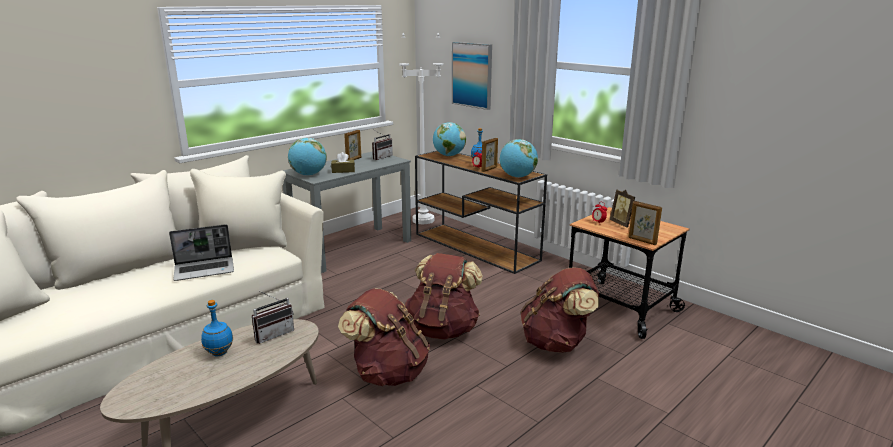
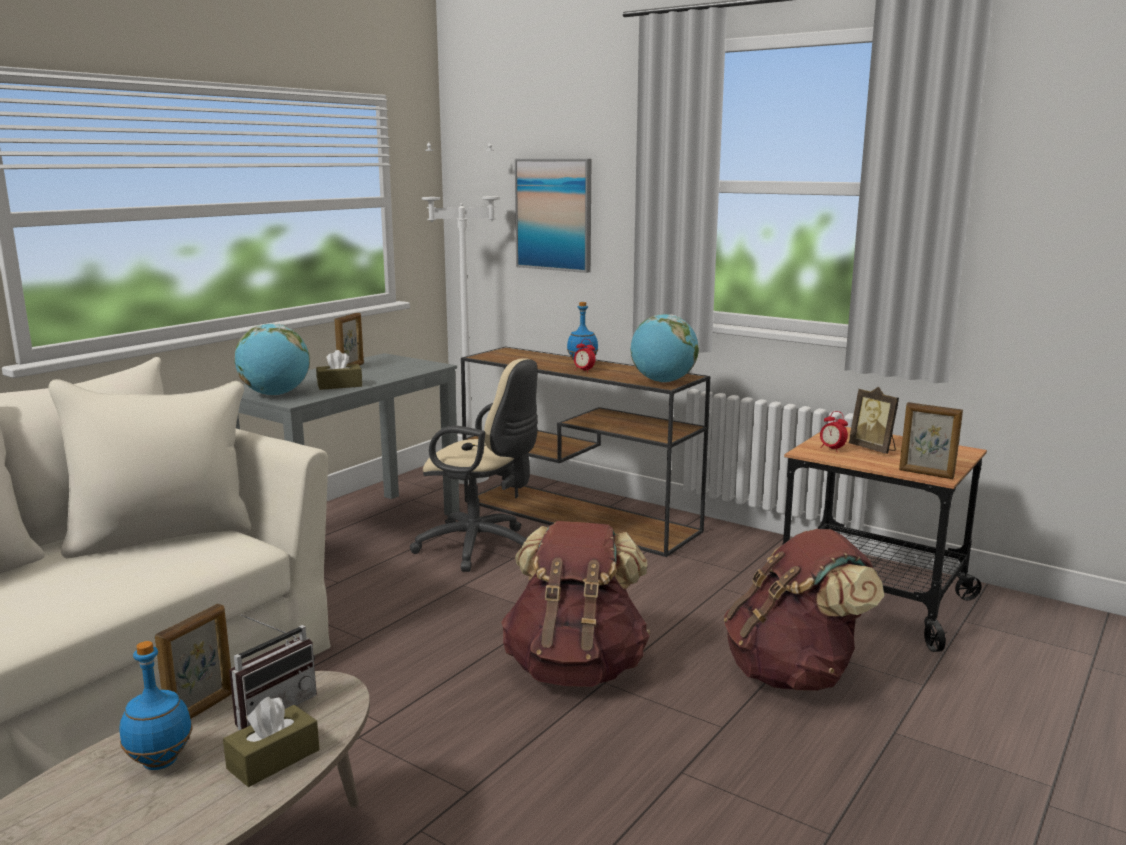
camera: 10 degrees left, 5 degrees down
(205, 270) = (90, 586): laptop -> none
(267, 357) = (273, 759): none -> brown tissue box
(381, 157) = (400, 362): radio -> none
(388, 373) = (499, 766): brown backpack -> none
(416, 261) = (482, 548): none -> beige office chair
(449, 155) = (522, 355): globe -> none
(489, 169) = (606, 372): picture frame -> picture frame (202, 710)

